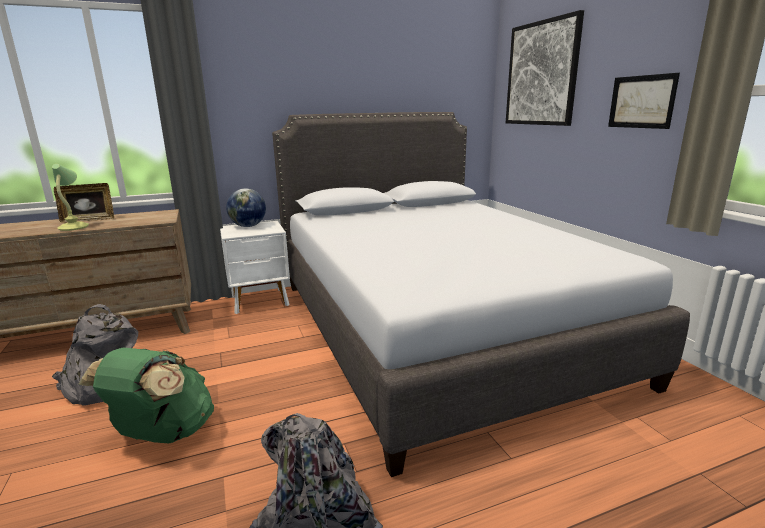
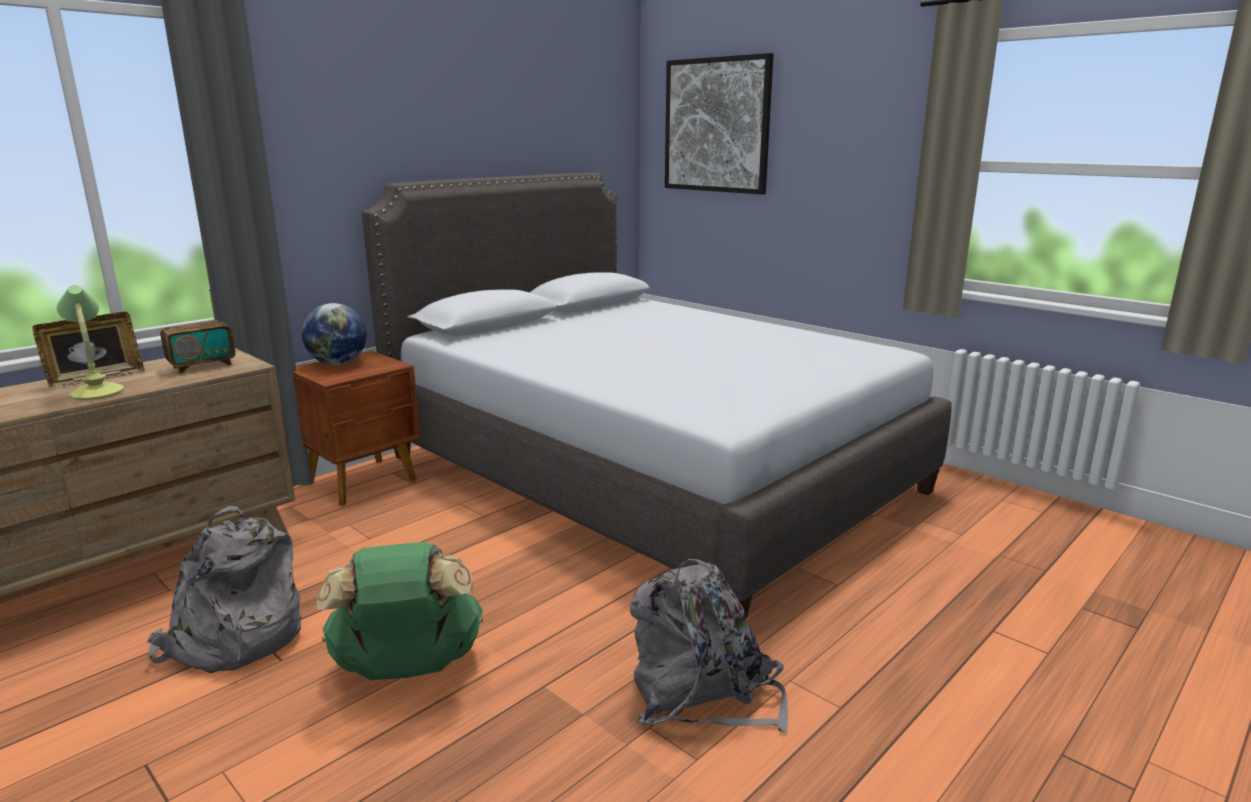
camera: 25 degrees left, 0 degrees up
(144, 218) = (202, 366): none -> radio
(261, 301) = (364, 482): white nightstand -> brown nightstand
(641, 102) = (857, 170): picture -> none

